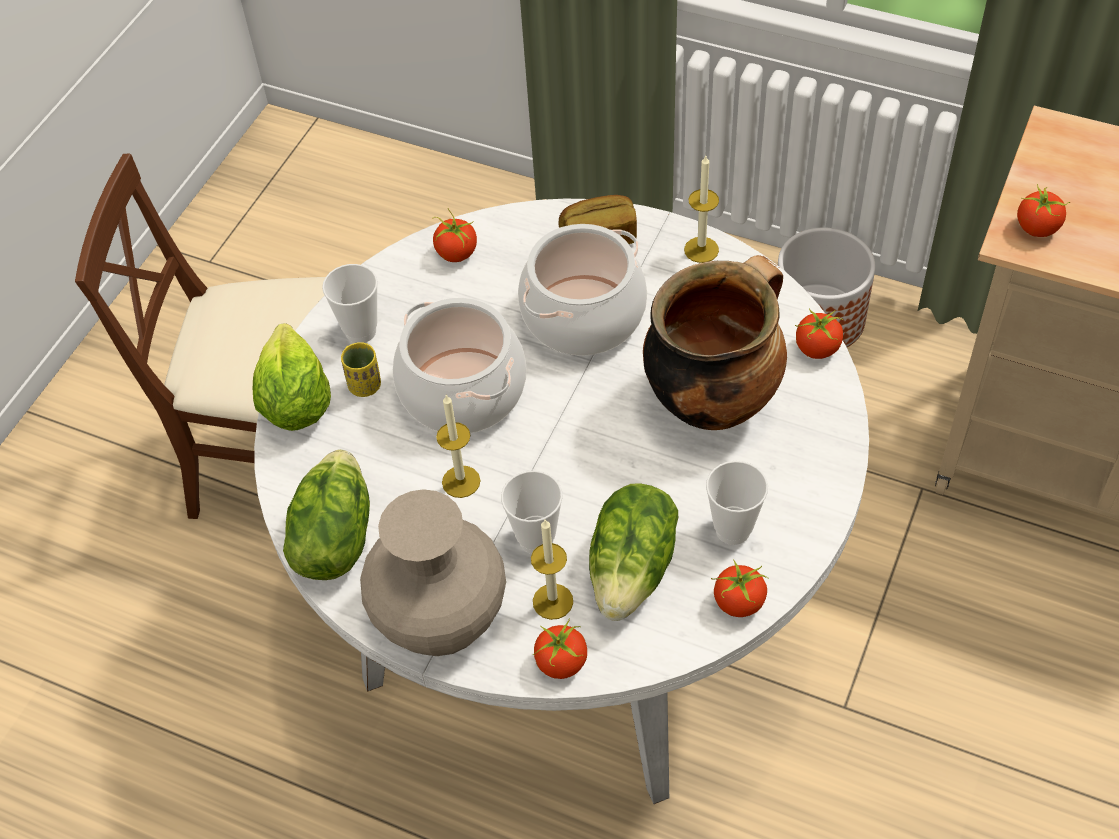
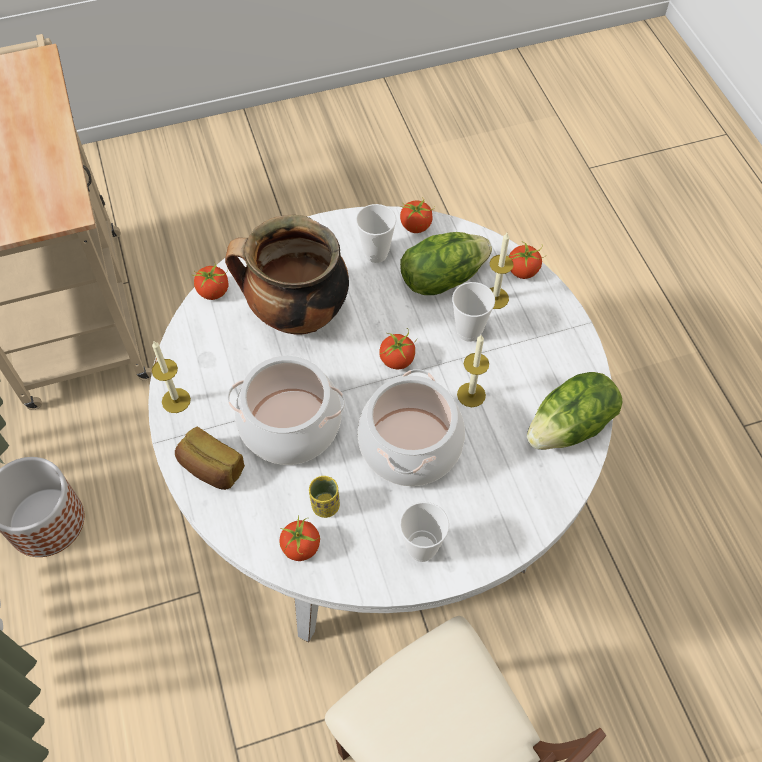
camera: 135 degrees left, 5 degrees up
(295, 403) = (511, 535): lettuce -> none
(365, 386) = (459, 505): yellow cup -> yellow cup (325, 506)
(440, 613) = (554, 340): beige vase -> none
(1037, 228) = (50, 208): tomato -> tomato (397, 360)

